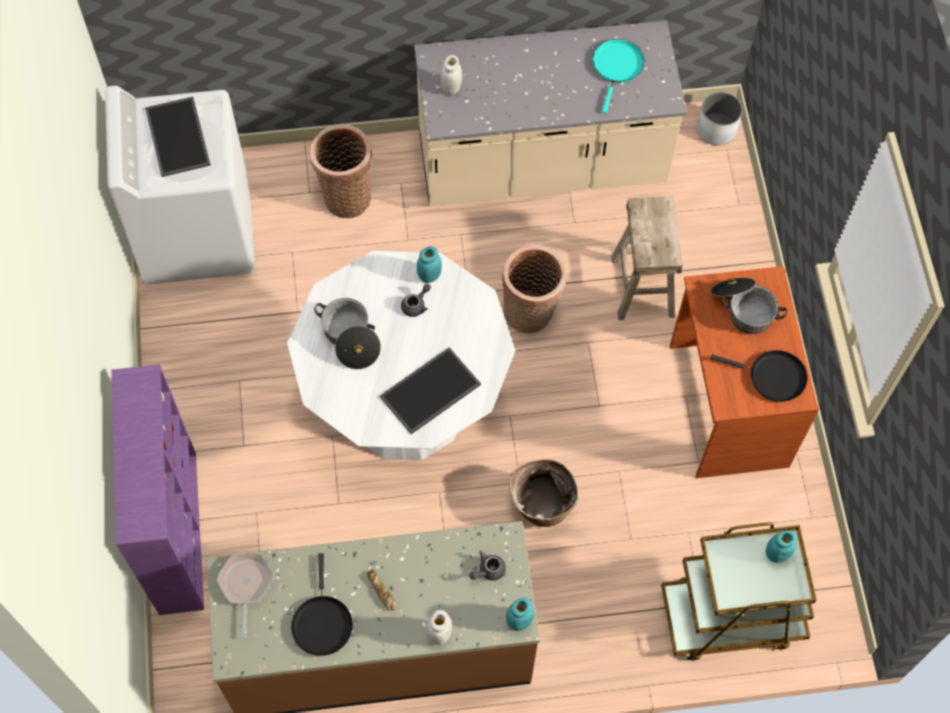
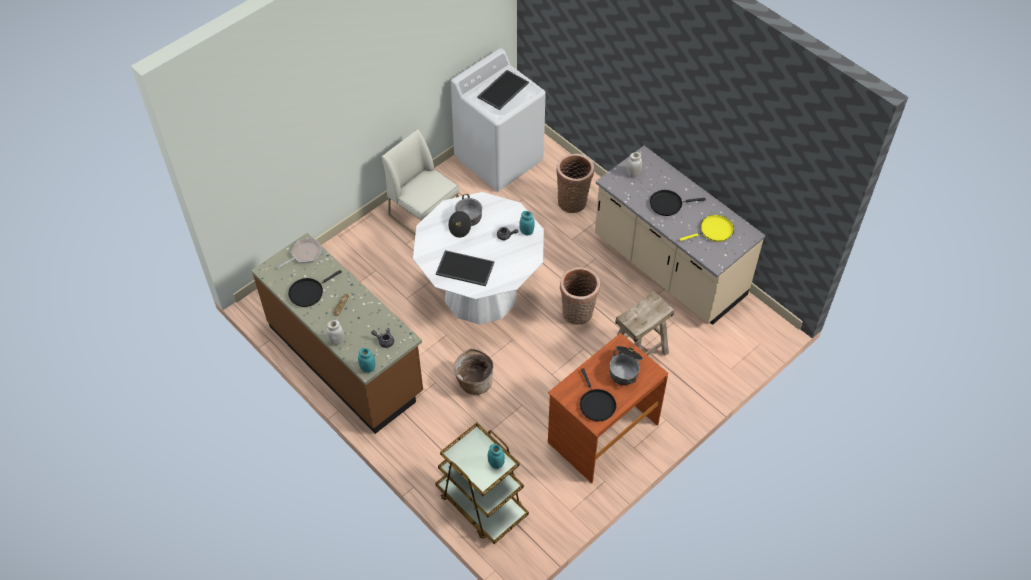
camera: 55 degrees right, 10 degrees down
(177, 530) = (343, 246): purple bookcase -> none
(213, 389) = (424, 215): none -> white chair
(534, 85) = (668, 204): none -> black frying pan
(617, 67) = (714, 231): turquoise frying pan -> yellow frying pan
(716, 130) = (767, 331): white planter -> none

